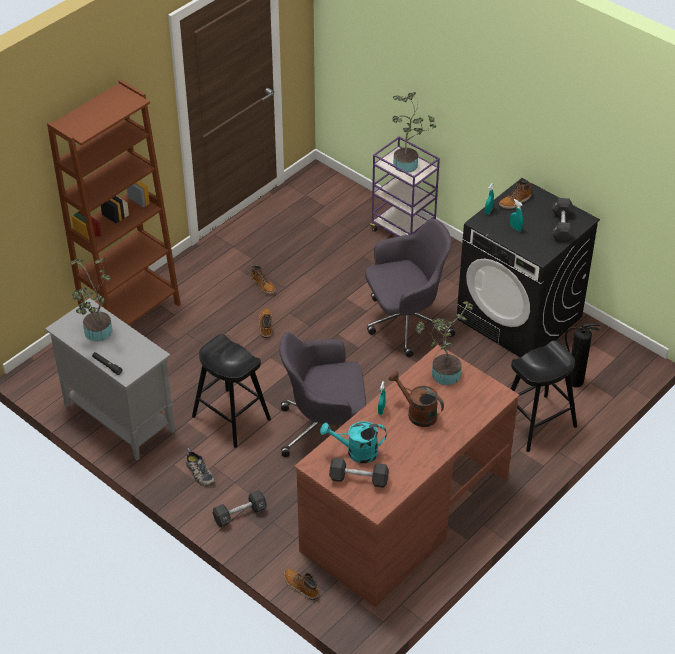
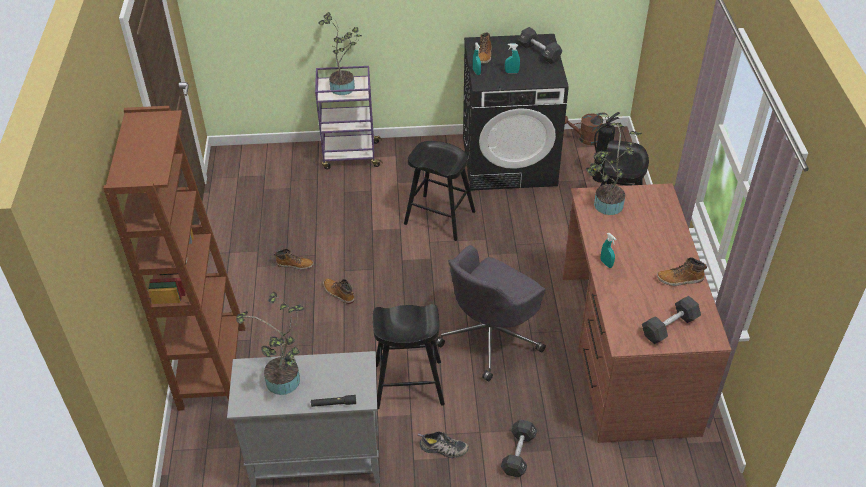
camera: 45 degrees left, 0 degrees up
(300, 586) = (636, 469): boot -> boot (680, 279)
(356, 452) = (637, 308): turquoise watering can -> none
(405, 323) = (439, 217): grey office chair -> black stool
(417, 413) = (632, 246): brown watering can -> brown watering can (585, 139)

